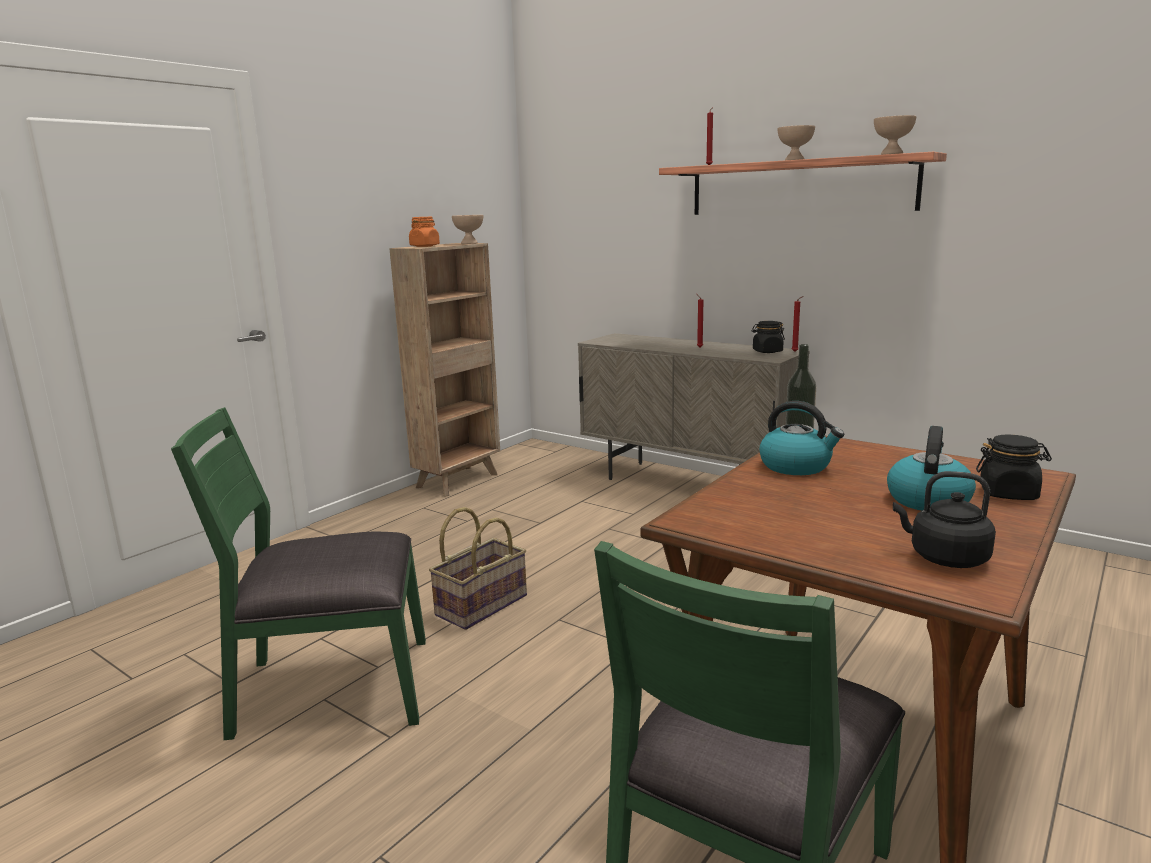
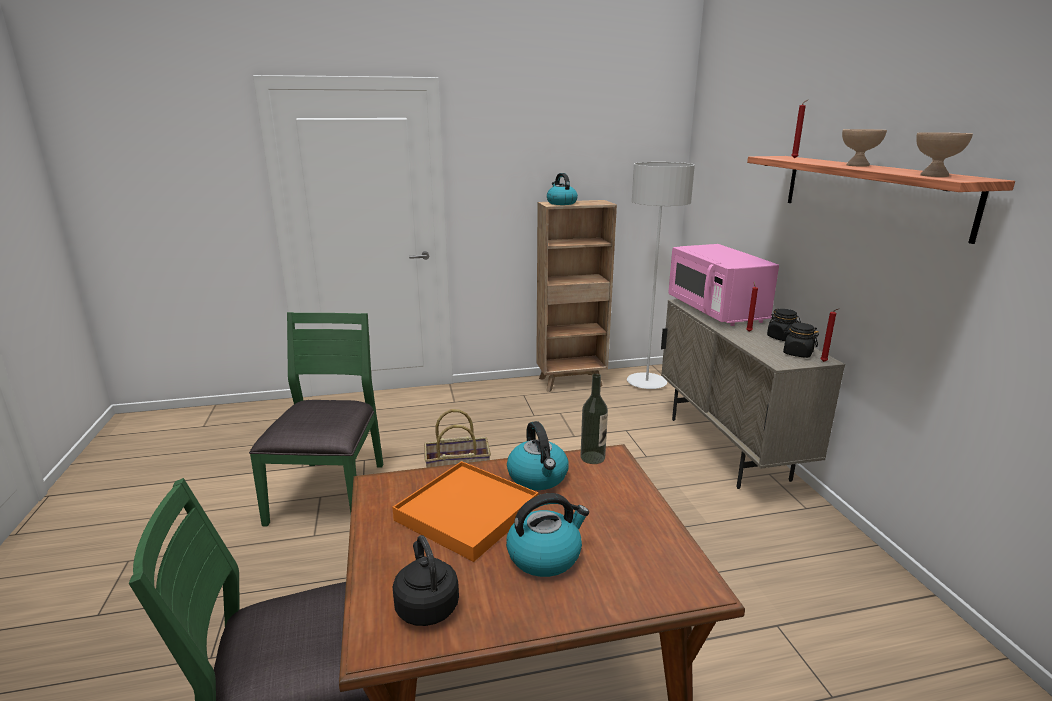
camera: 40 degrees right, 5 degrees up
(332, 688) = (330, 492): green chair -> green chair turned 60 degrees clockwise
(424, 246) = (561, 203): orange jar -> kettle
(468, 243) = (601, 203): beige bowl -> none
(537, 459) = (646, 383): none -> grey floor lamp
(639, 341) = (716, 310): none -> pink microwave
(810, 503) = (467, 512): none -> orange tray
(1008, 493) = (619, 588): black jar -> black jar (782, 338)

